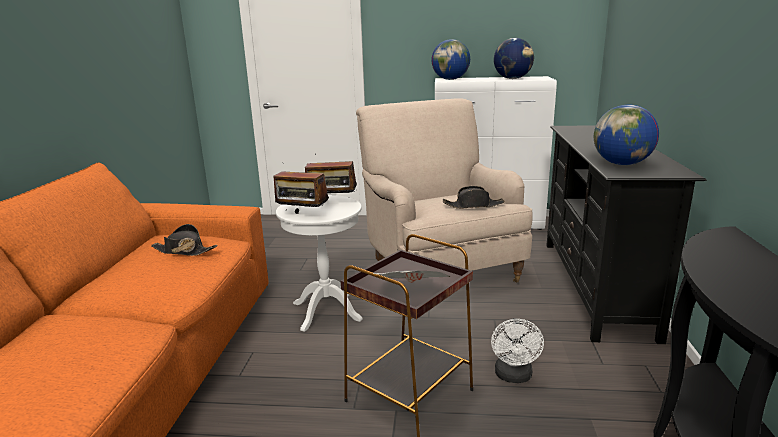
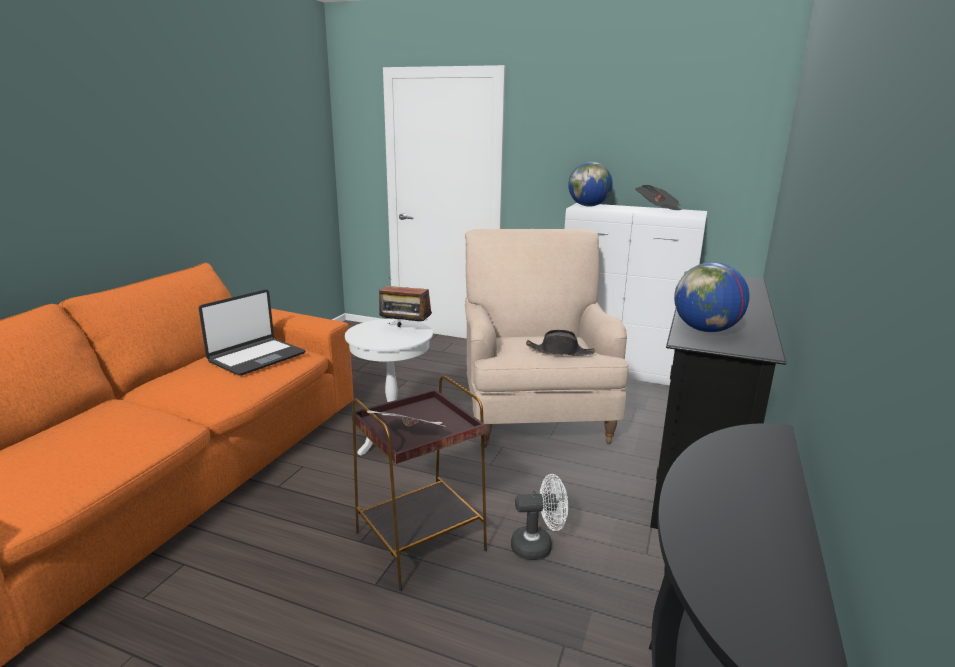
camera: 15 degrees right, 0 degrees up
(184, 251) = (256, 357): black hat -> laptop
(302, 216) = (365, 339): radio -> none
(512, 79) = (658, 211): globe -> newspaper
(514, 377) = (538, 546): white fan -> white fan turned 120 degrees counterclockwise

